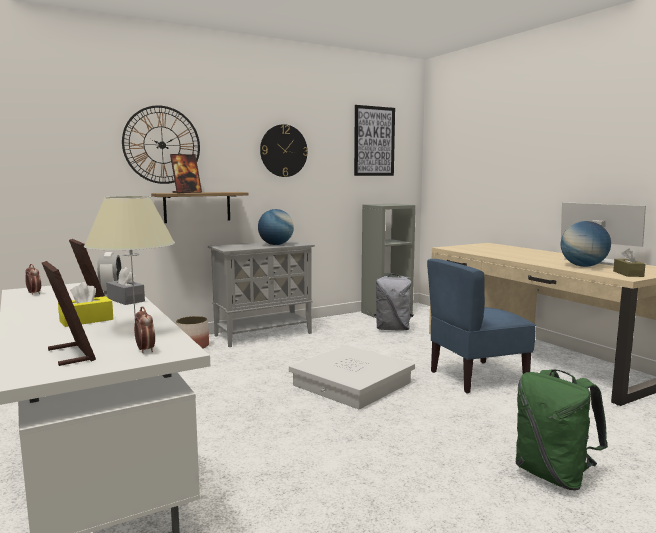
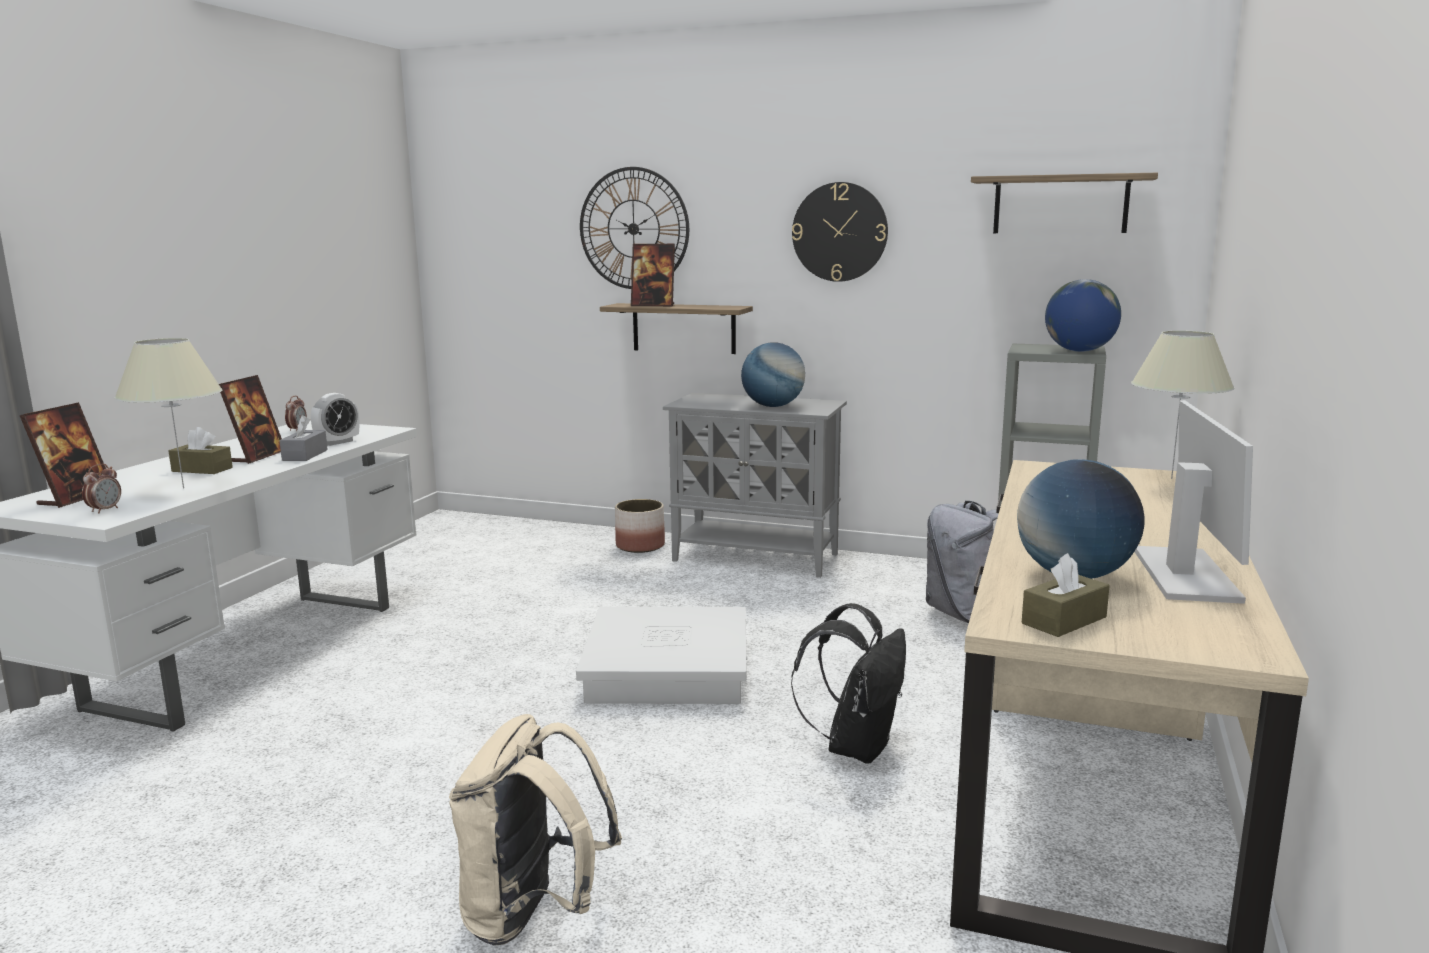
camera: 50 degrees right, 5 degrees up
(86, 320) = (202, 469): yellow tissue box -> brown tissue box
(374, 141) = (1060, 204): picture -> shelf
(400, 204) = (1079, 351): none -> globe
(476, 377) = (856, 746): blue chair -> black backpack
(489, 245) = (1172, 478): none -> beige table lamp
(553, 475) = (533, 914): green backpack -> beige backpack

